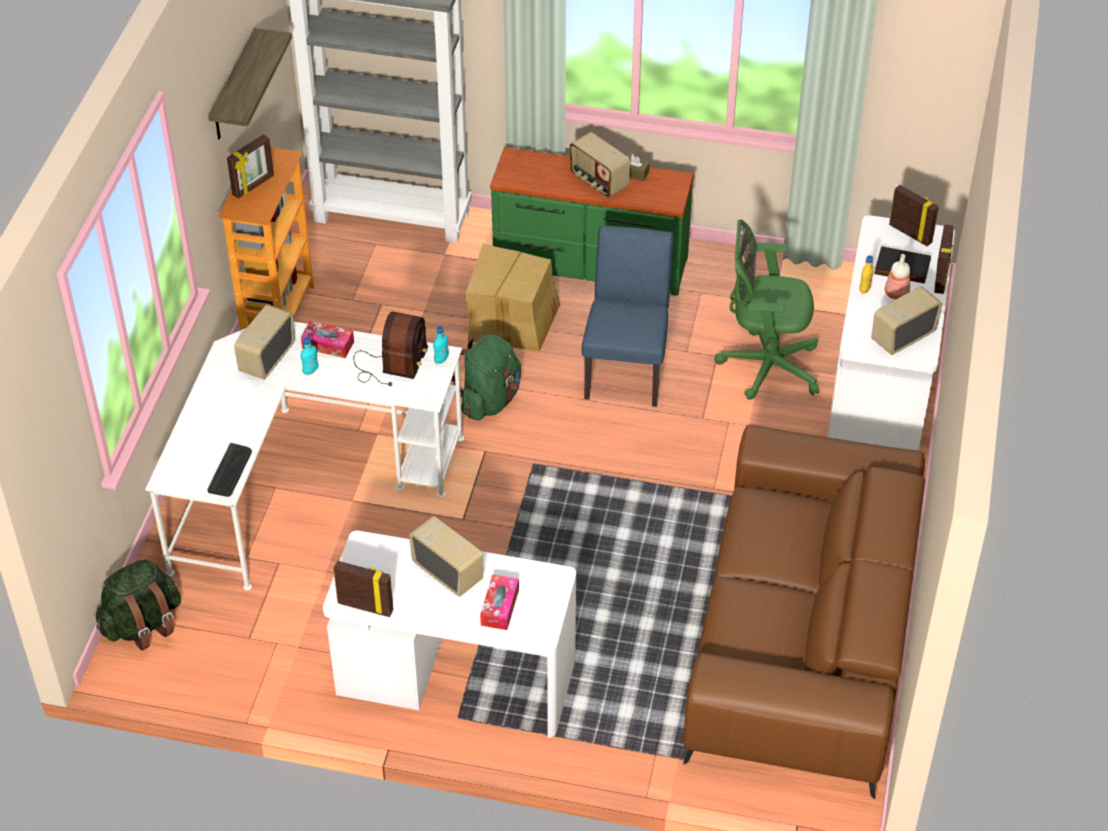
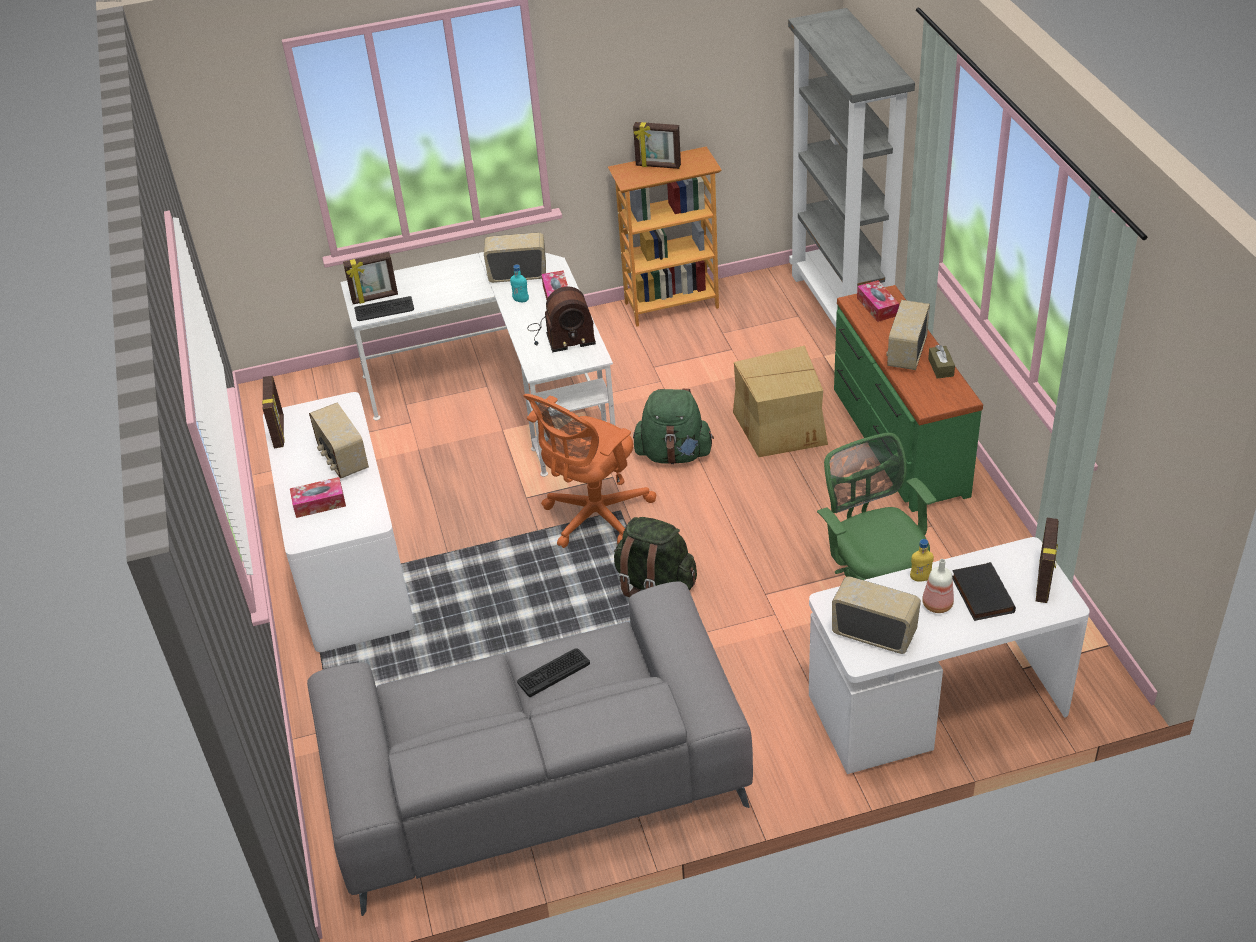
camera: 65 degrees right, 5 degrees down
(142, 625) = (309, 386): green backpack -> green backpack (654, 583)
(234, 87) = (687, 76): shelf -> none
(441, 359) = (588, 357): turquoise bottle -> none
(448, 572) = (342, 459): radio -> radio turned 135 degrees clockwise
(524, 169) = (877, 307): none -> tissue box
(527, 484) = (593, 517): none -> orange office chair
(627, 368) = (786, 518): blue chair -> none
(770, 548) = (553, 672): none -> keyboard
(803, 638) = (534, 779): brown sofa -> grey sofa
(941, 277) = (997, 631): picture frame -> picture frame (375, 298)

